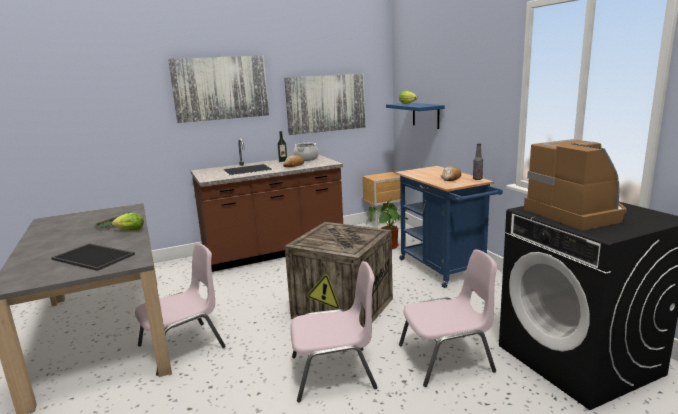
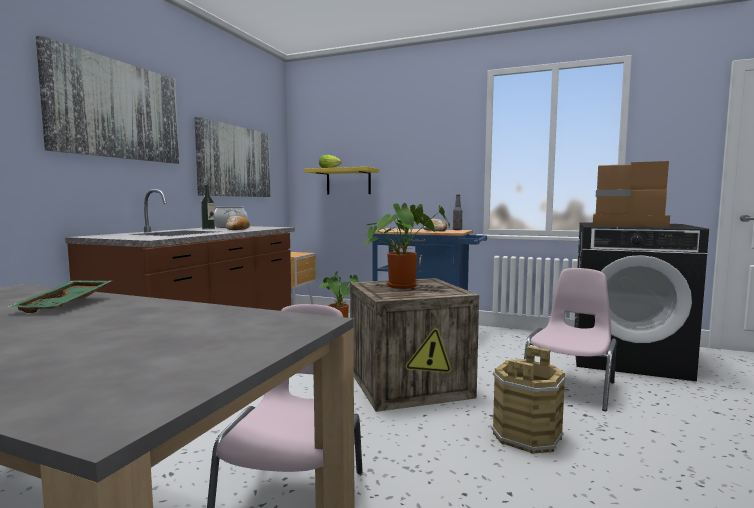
camera: 45 degrees left, 10 degrees down
(95, 256) = (189, 334): tray -> none
(128, 231) = (132, 305): lettuce -> none
(334, 373) = (527, 436): pink chair -> brown bucket
(343, 234) = (403, 285): none -> potted plant
(425, 115) = (348, 182): blue shelf -> yellow shelf

